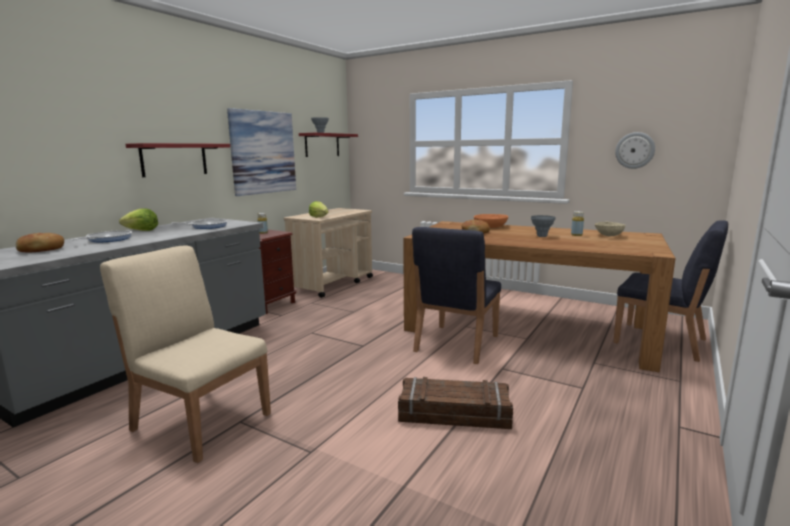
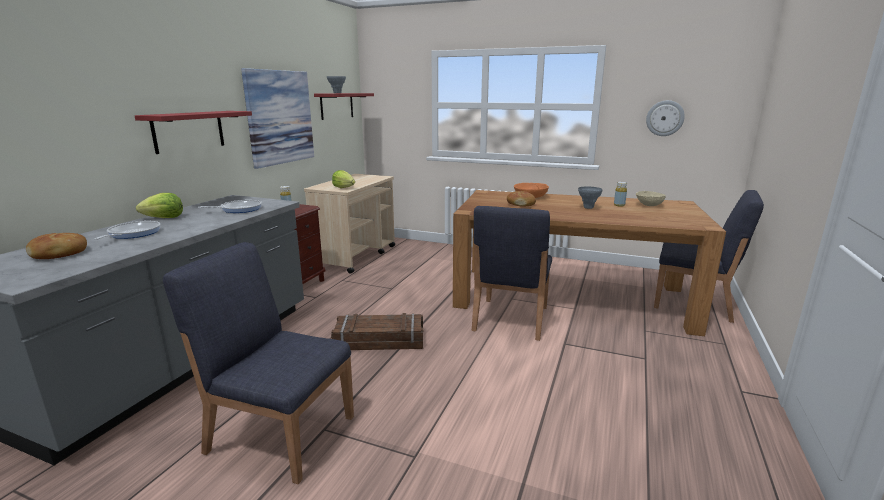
camera: 10 degrees left, 5 degrees up
(201, 420) = (280, 433): beige chair -> blue chair
(454, 414) = (539, 398): crate -> crate (379, 341)

